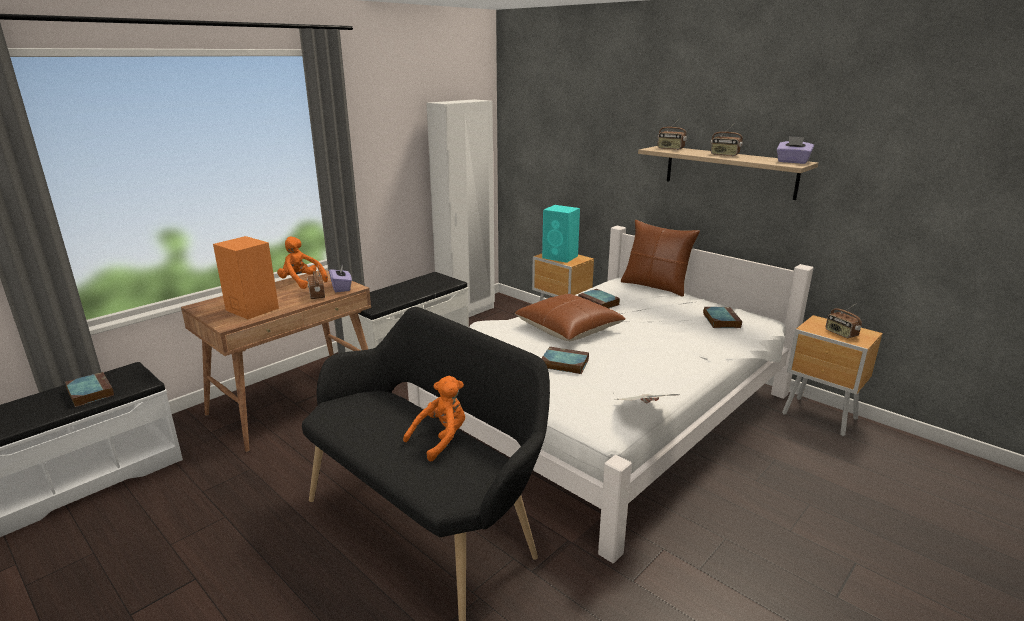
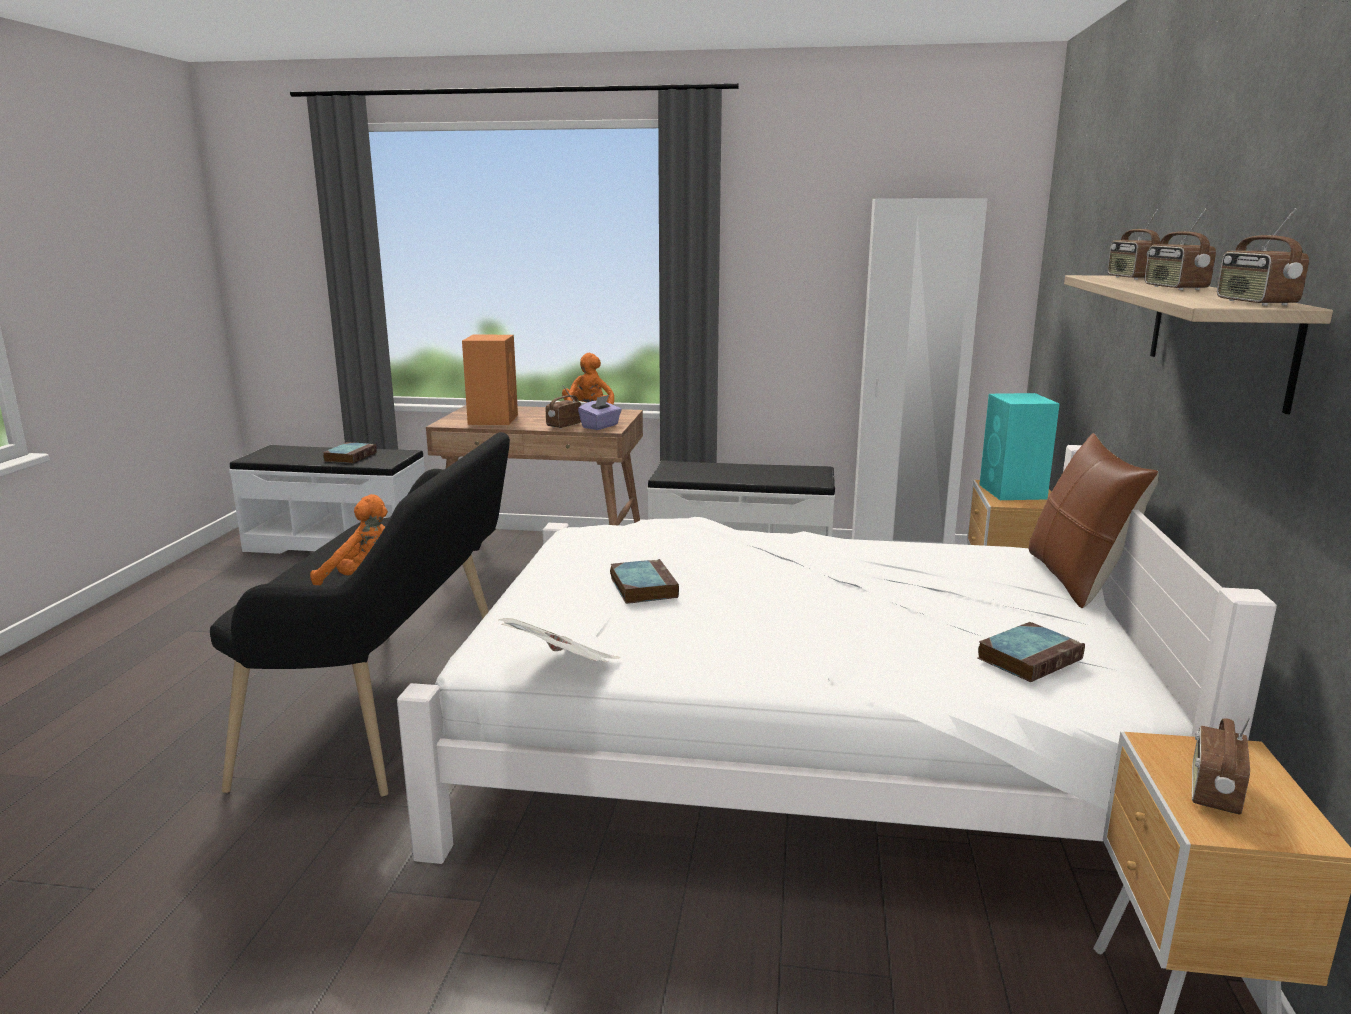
camera: 55 degrees right, 5 degrees down
(568, 329) = (767, 564): brown pillow -> none
(599, 302) = (902, 558): book -> none
(792, 162) = (1254, 303): purple tissue box -> radio

